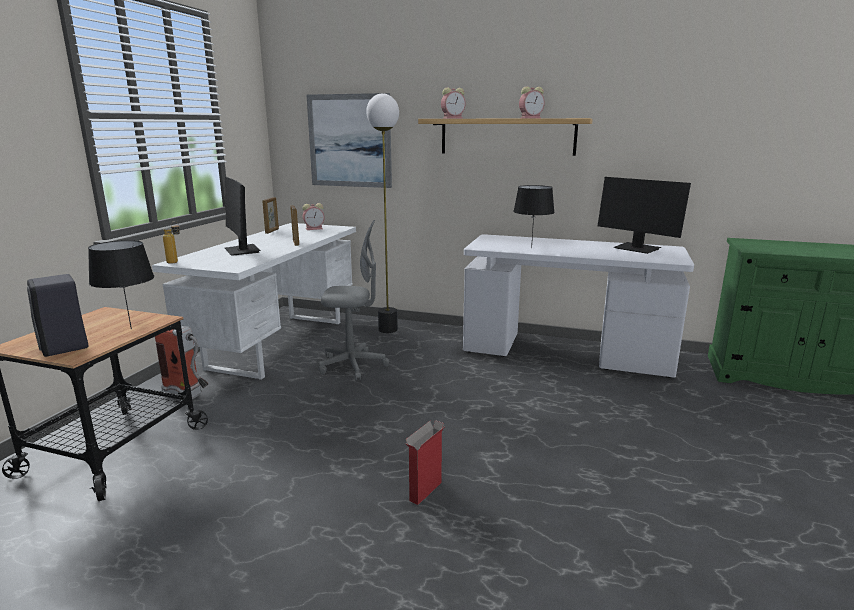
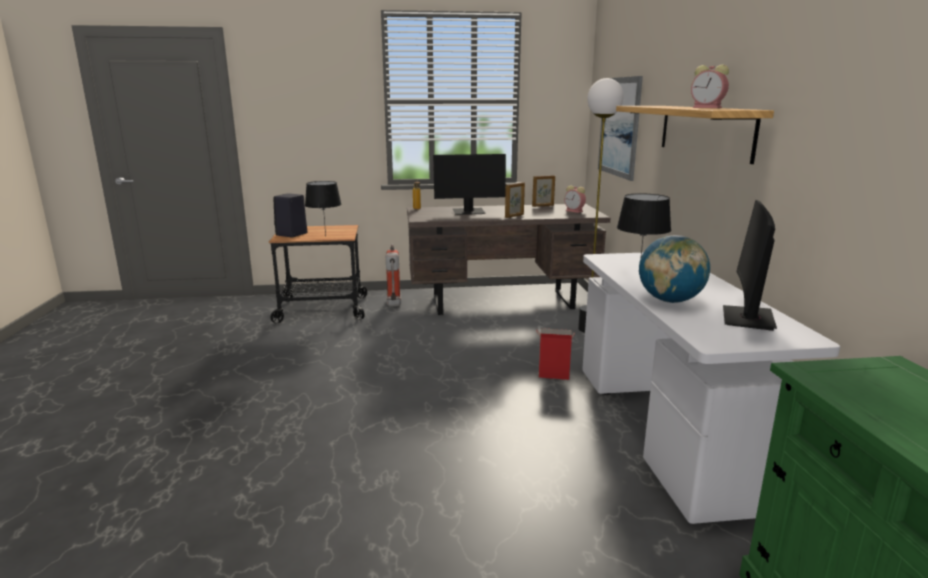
camera: 65 degrees right, 0 degrees up
(242, 250) = (468, 212): monitor -> monitor turned 135 degrees counterclockwise
(278, 343) = (503, 302): white desk -> brown desk
(352, 365) = (494, 335): grey office chair -> none
(425, 492) = (323, 406): cardboard box -> cardboard box (553, 377)
(453, 118) = (652, 105): alarm clock -> none
(596, 253) = (670, 301): none -> globe

